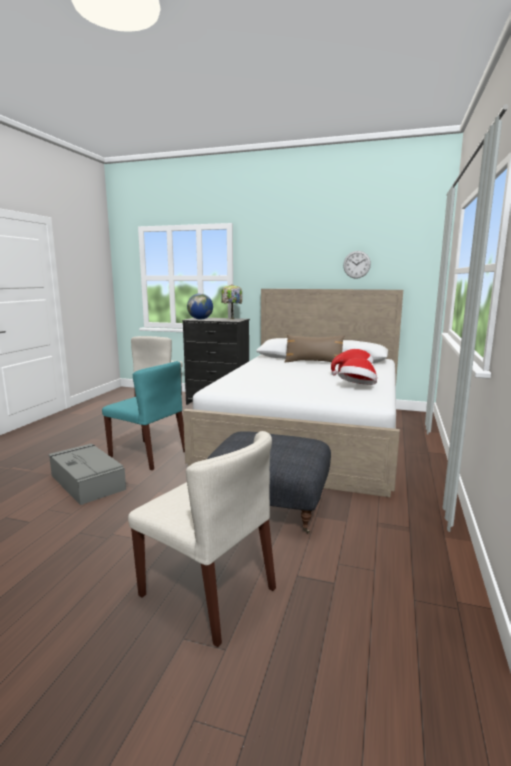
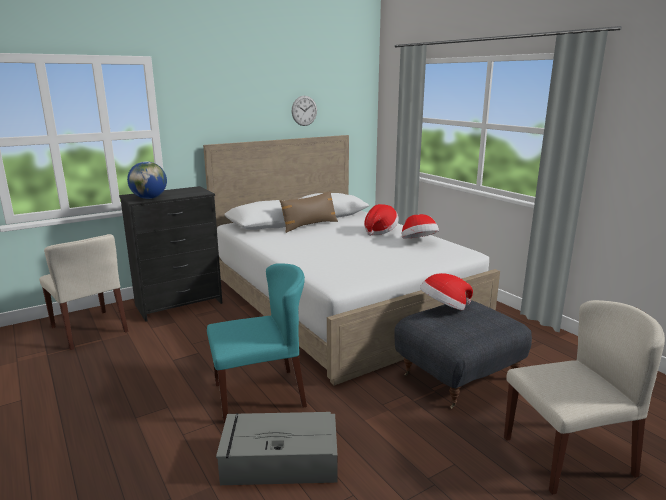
camera: 50 degrees left, 5 degrees up
(231, 319) = (184, 190): table lamp -> none
(275, 434) = (444, 308): none -> hat

